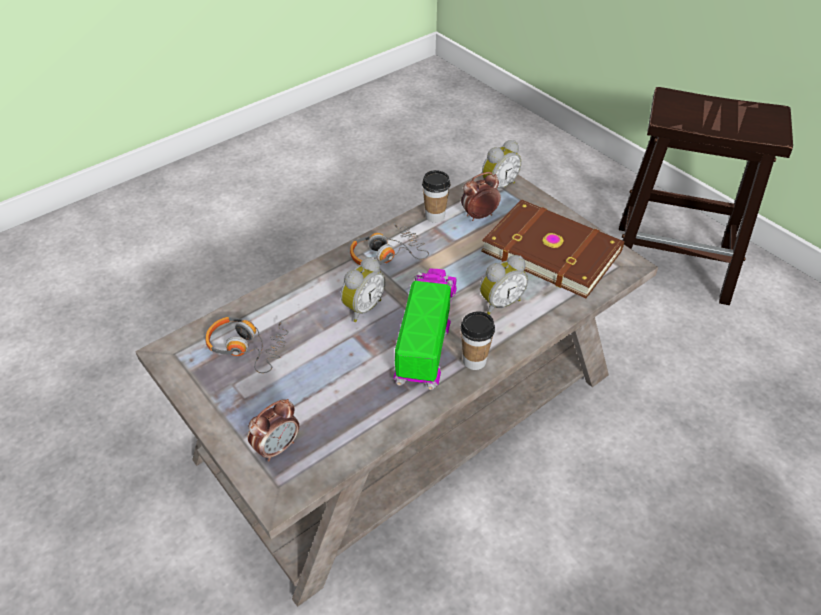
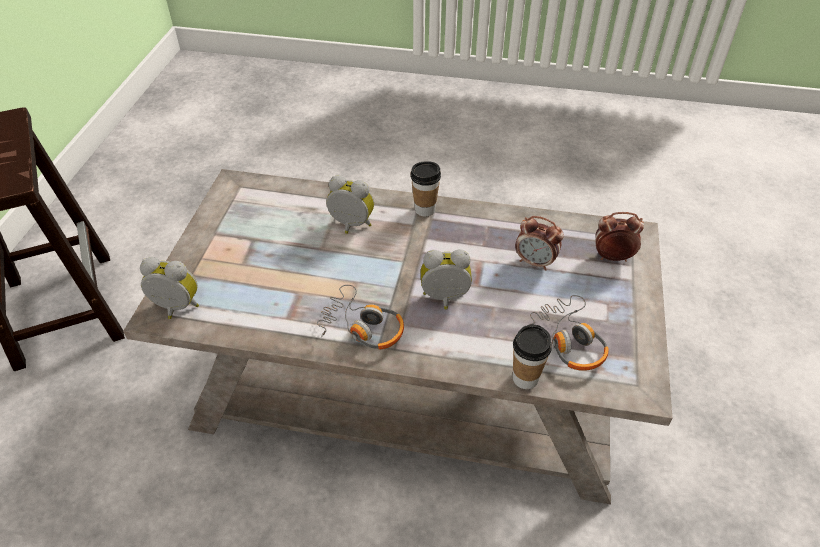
camera: 130 degrees left, 0 degrees up
(426, 335) = (429, 245): toy truck -> none
(435, 216) = (270, 327): cup -> cup (525, 378)
(479, 216) = (241, 296): alarm clock -> alarm clock (535, 262)
(551, 250) = (252, 228): brown book -> none

